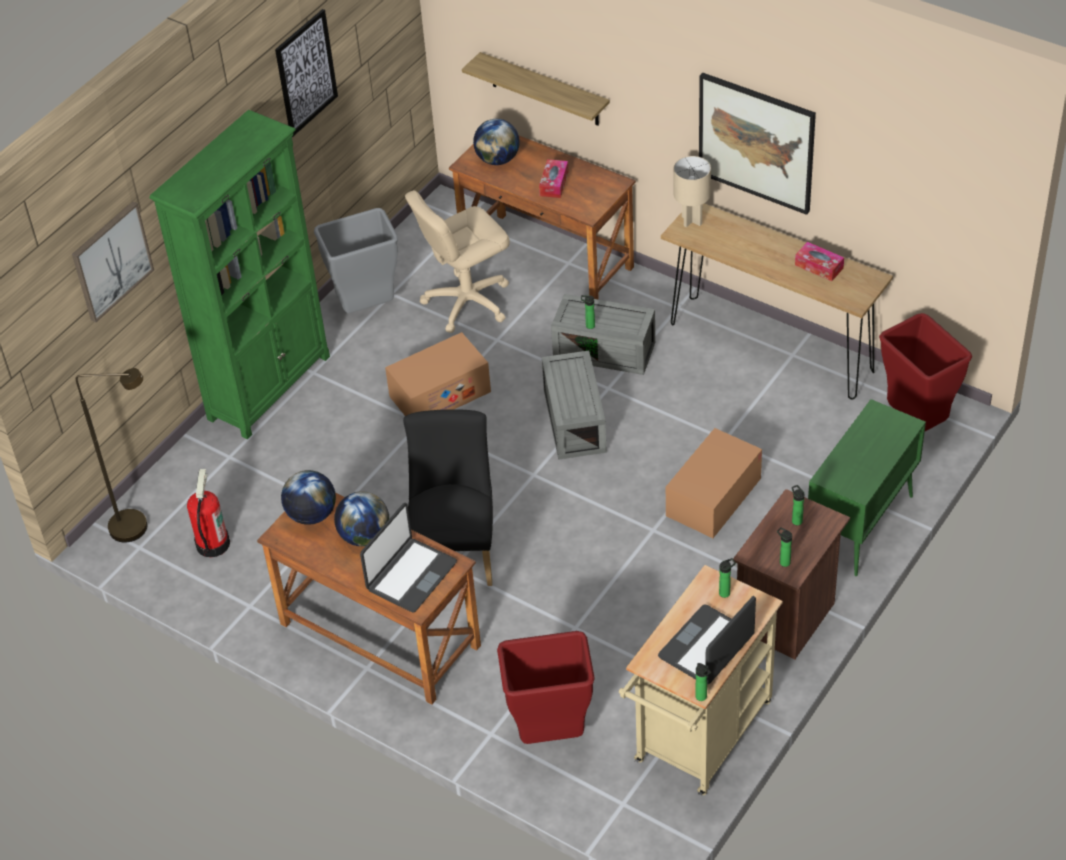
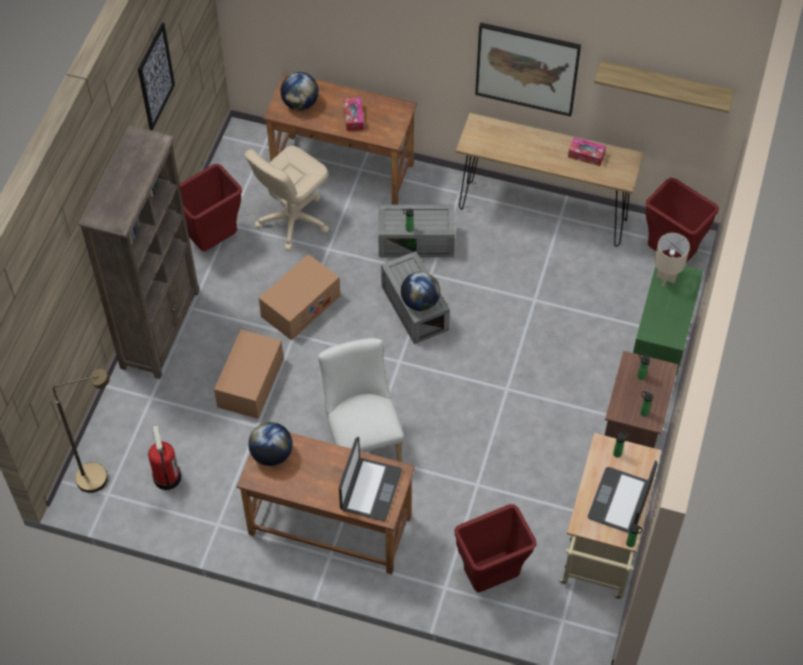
camera: 20 degrees left, 10 degrees up
(111, 261) = (57, 284): picture -> none
(270, 387) = (160, 328): green bookcase -> brown bookcase
(364, 536) = (321, 463): globe -> globe (420, 302)
(367, 308) = (214, 241): grey trash can -> red trash can
(455, 549) = (362, 438): black chair -> white chair
(544, 90) = (333, 43): shelf -> shelf (665, 85)
(691, 220) = (475, 132): beige table lamp -> beige table lamp (665, 279)
(713, 497) = (542, 351): cardboard box -> cardboard box (250, 383)

